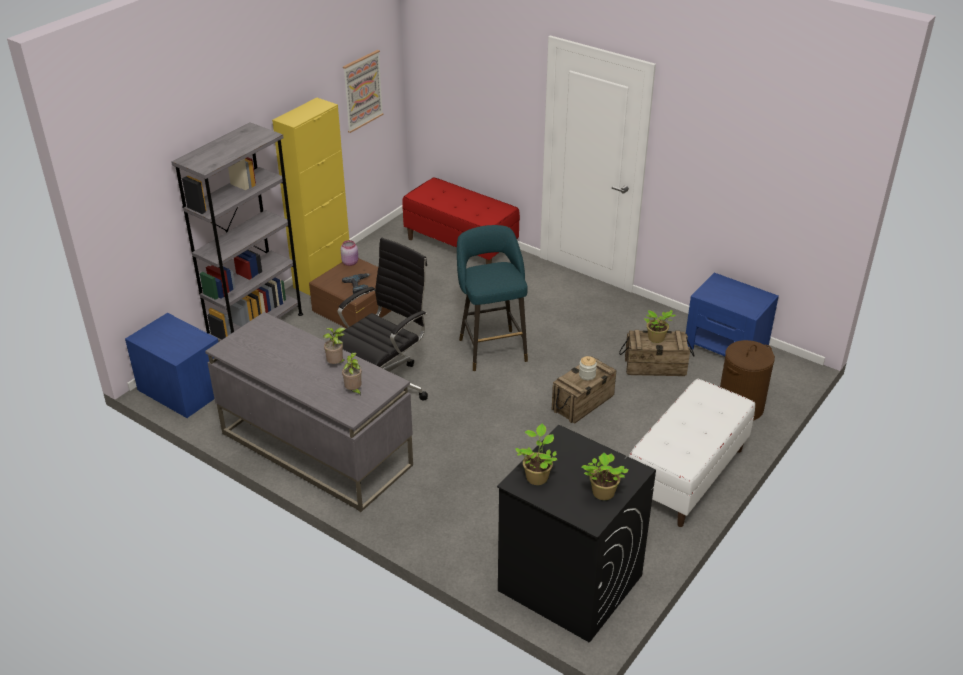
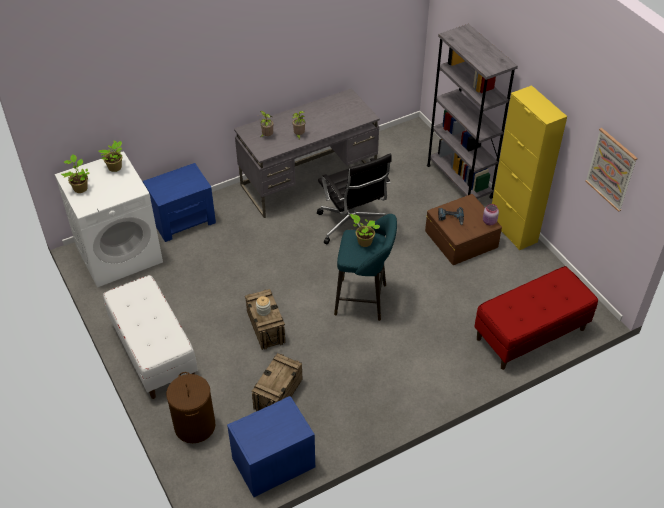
camera: 115 degrees right, 10 degrees up
(182, 389) = (406, 136): blue nightstand -> blue nightstand (183, 219)
(569, 583) = (119, 253): black washing machine -> white washing machine
(656, 339) = (278, 375): potted plant -> potted plant (363, 242)

